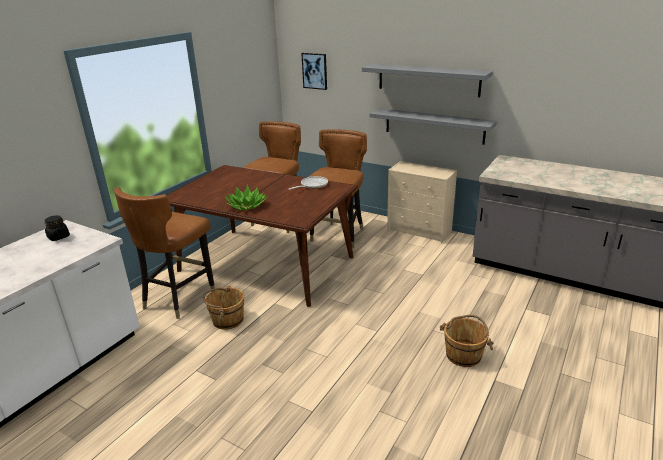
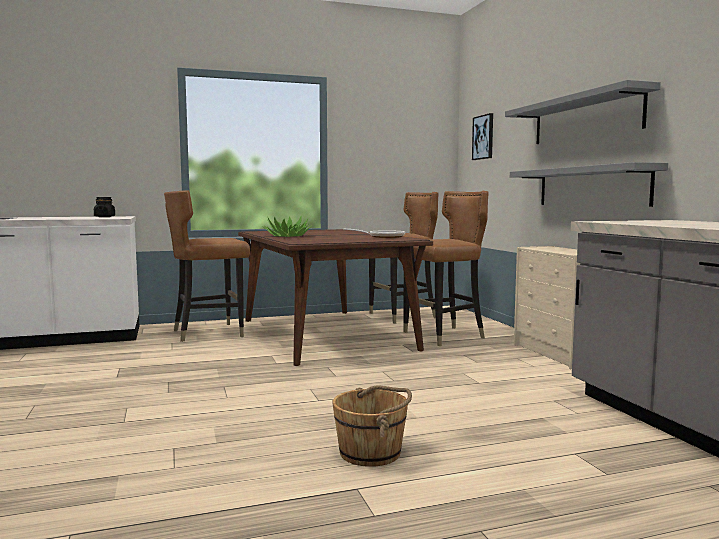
camera: 40 degrees right, 20 degrees down
(227, 320) = (211, 352): brown bucket -> none

